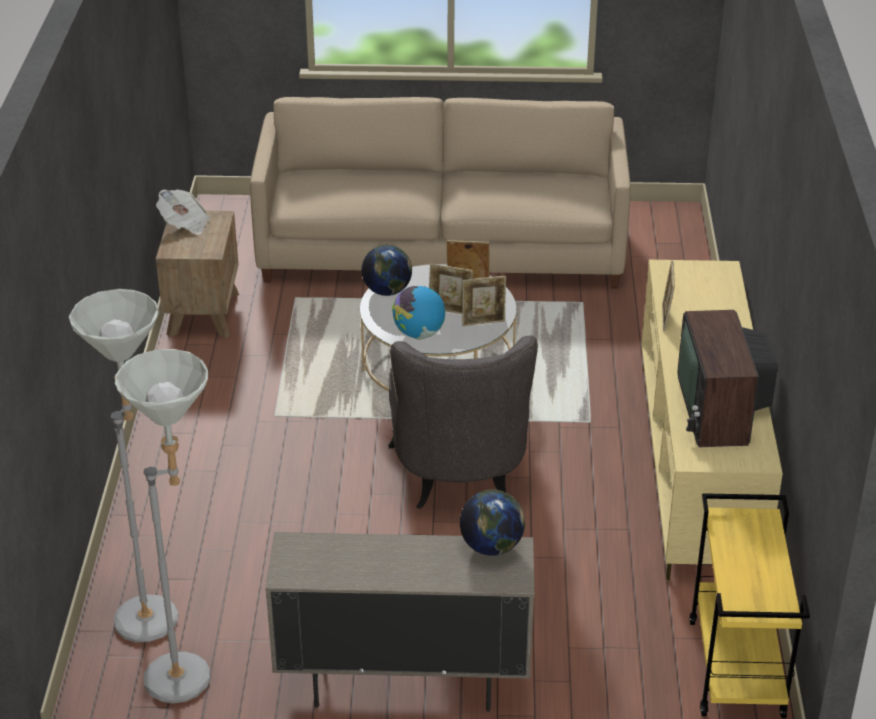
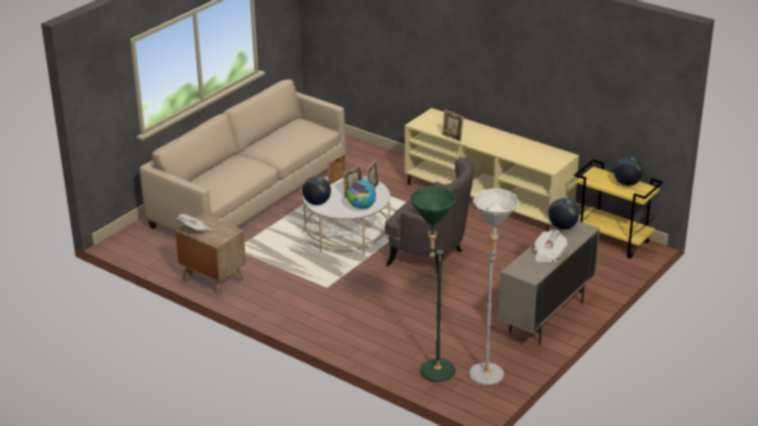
camera: 55 degrees left, 5 degrees down
(151, 610) = (432, 367): grey floor lamp -> green floor lamp
(380, 565) = (548, 254): none -> newspaper
(719, 408) = (525, 150): television -> none
(765, 574) = (627, 183): none -> globe

